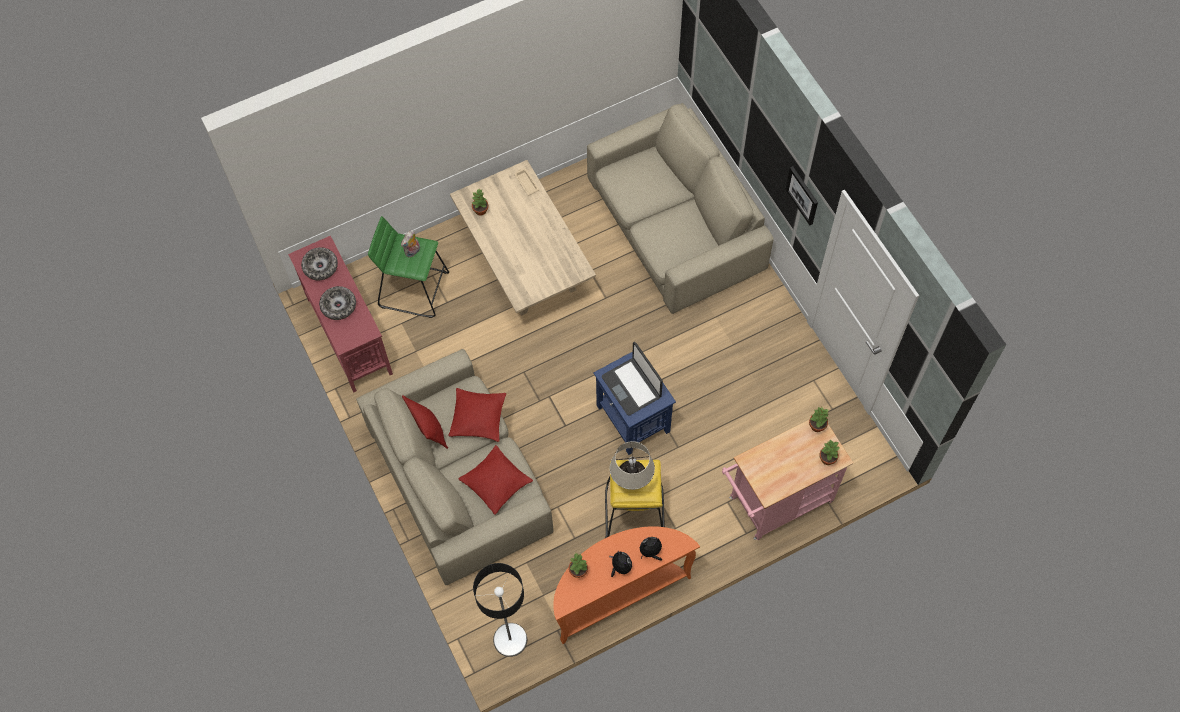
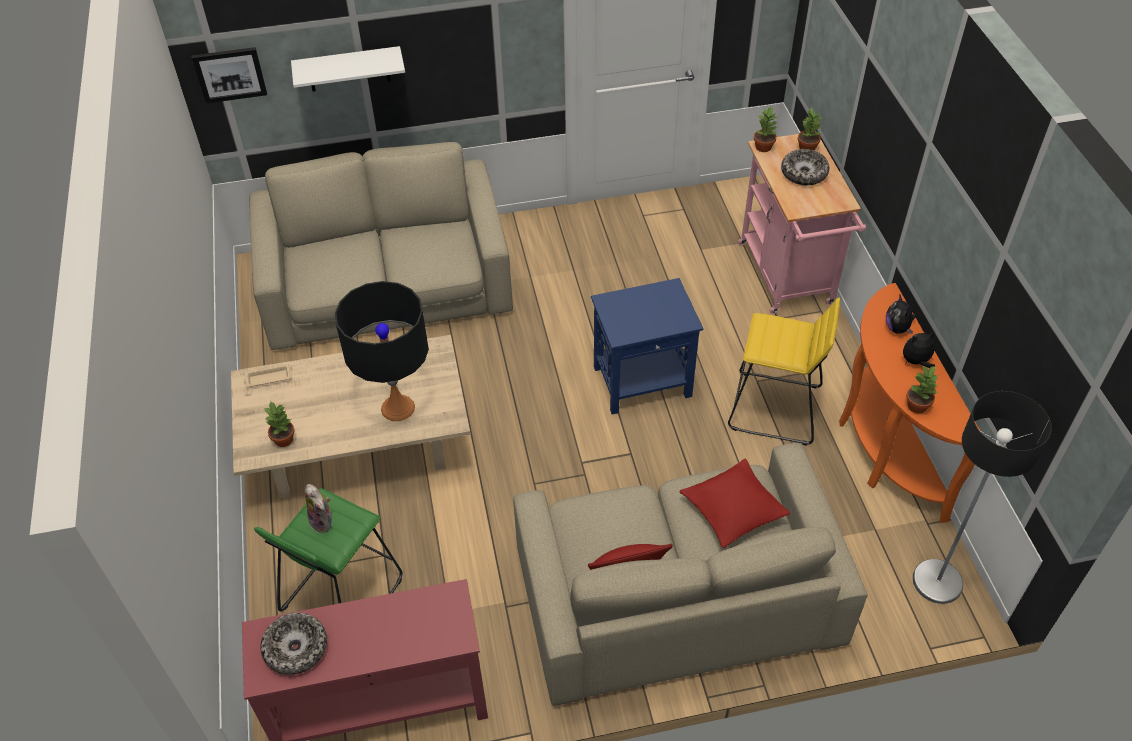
camera: 75 degrees left, 15 degrees down
(338, 305) = (385, 633): bowl -> bowl (804, 173)
(478, 417) = (623, 511): red pillow -> none
(523, 264) = (398, 408): none -> black table lamp
(631, 481) = (780, 342): beige table lamp -> none
(632, 386) = (645, 313): laptop -> none
(740, 112) = (348, 69): none -> white shelf
(802, 195) = (500, 36): picture -> picture (230, 74)

